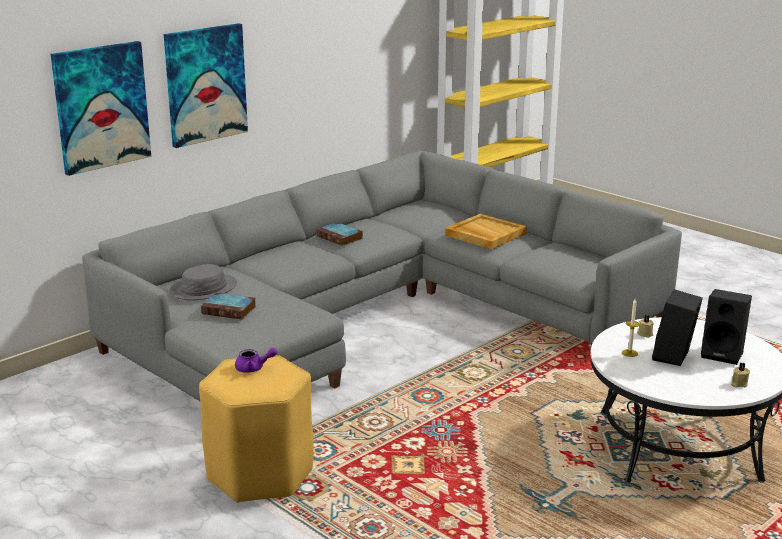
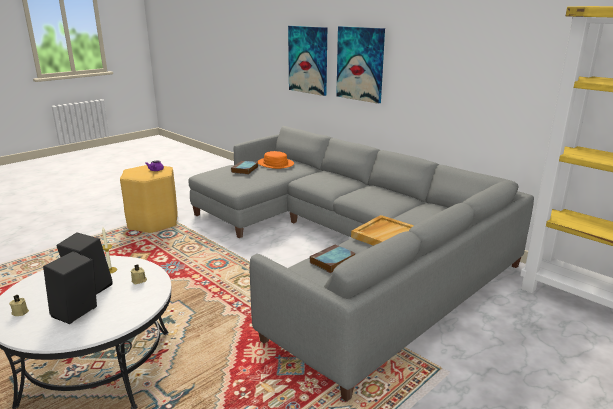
camera: 90 degrees right, 0 degrees up
(204, 288) = (275, 164): grey hat -> orange hat
(340, 237) = (364, 190): book -> book (332, 262)

